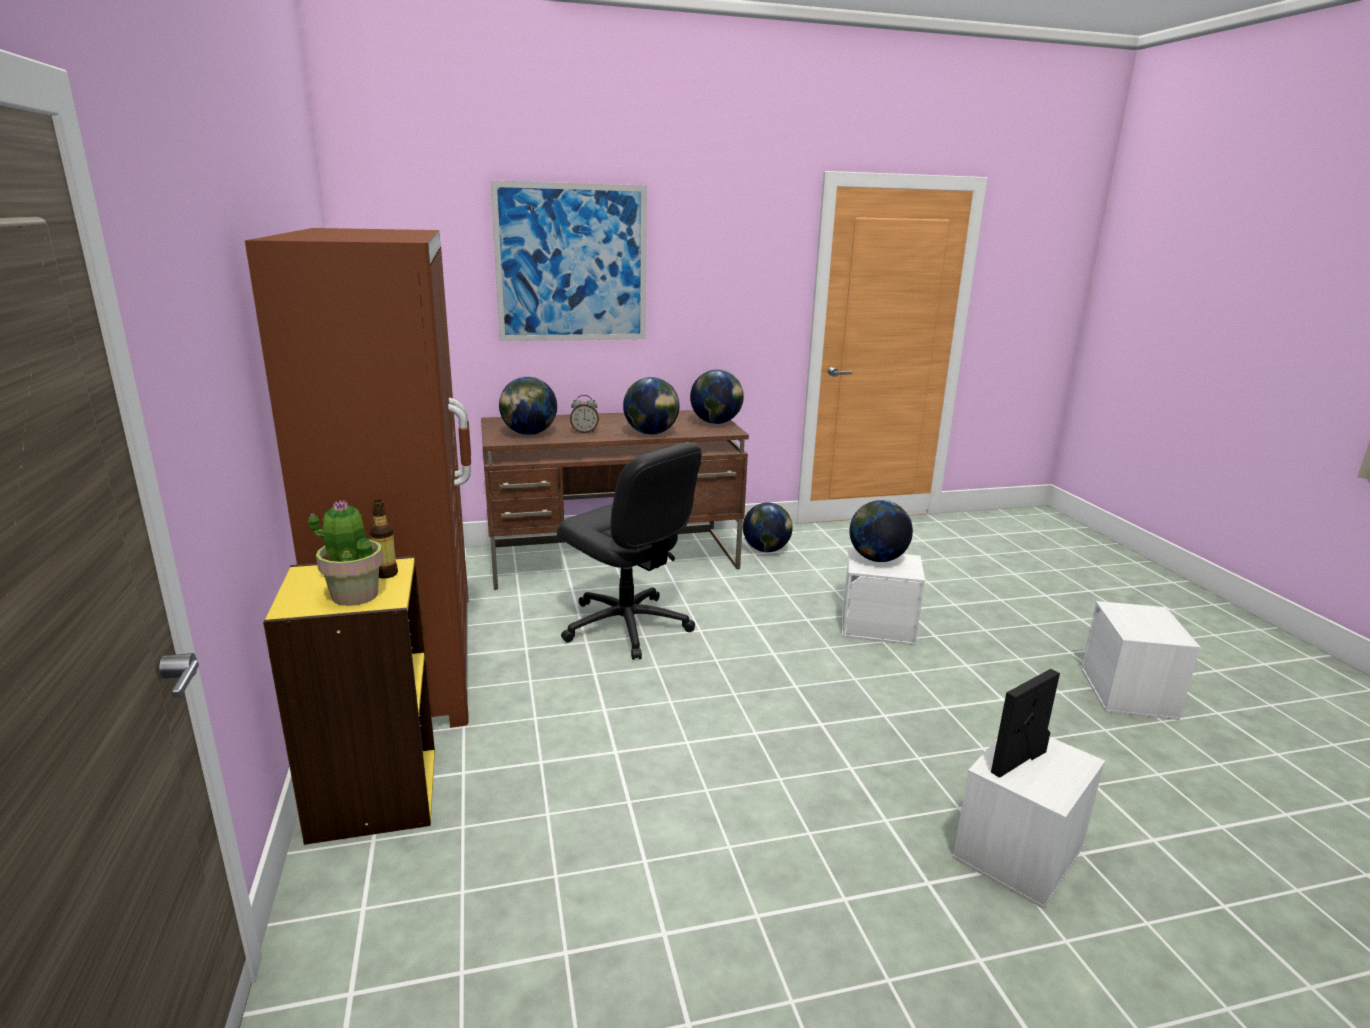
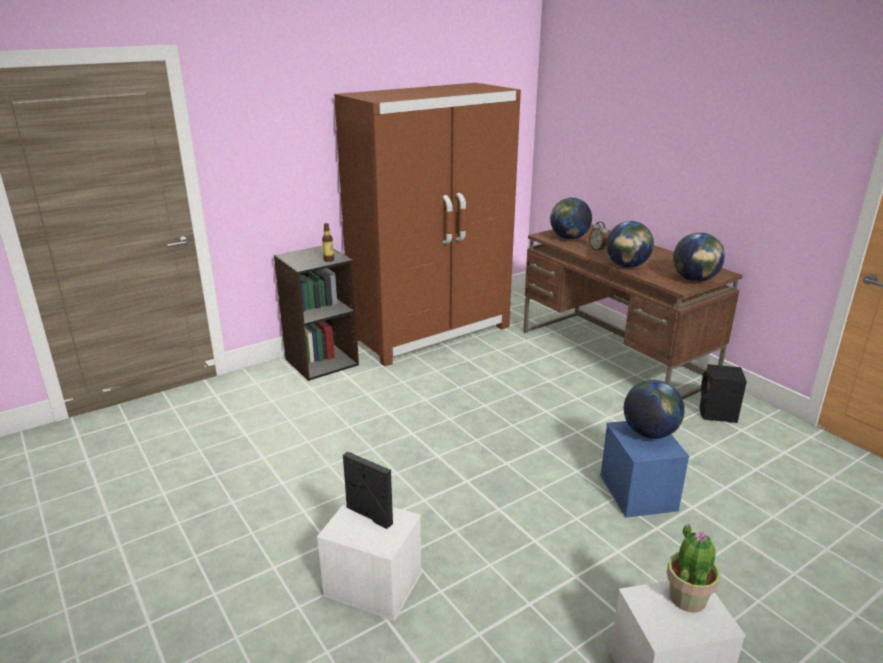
camera: 70 degrees right, 5 degrees up
(355, 595) = (304, 260): potted plant -> potted plant (688, 597)
(372, 794) = (321, 361): yellow bookcase -> black bookcase
(572, 264) = (656, 121): picture -> none
(626, 626) = (524, 383): black office chair -> none
(766, 550) = (717, 414): globe -> black speaker
(878, 626) = (639, 493): white storage box -> blue storage box

